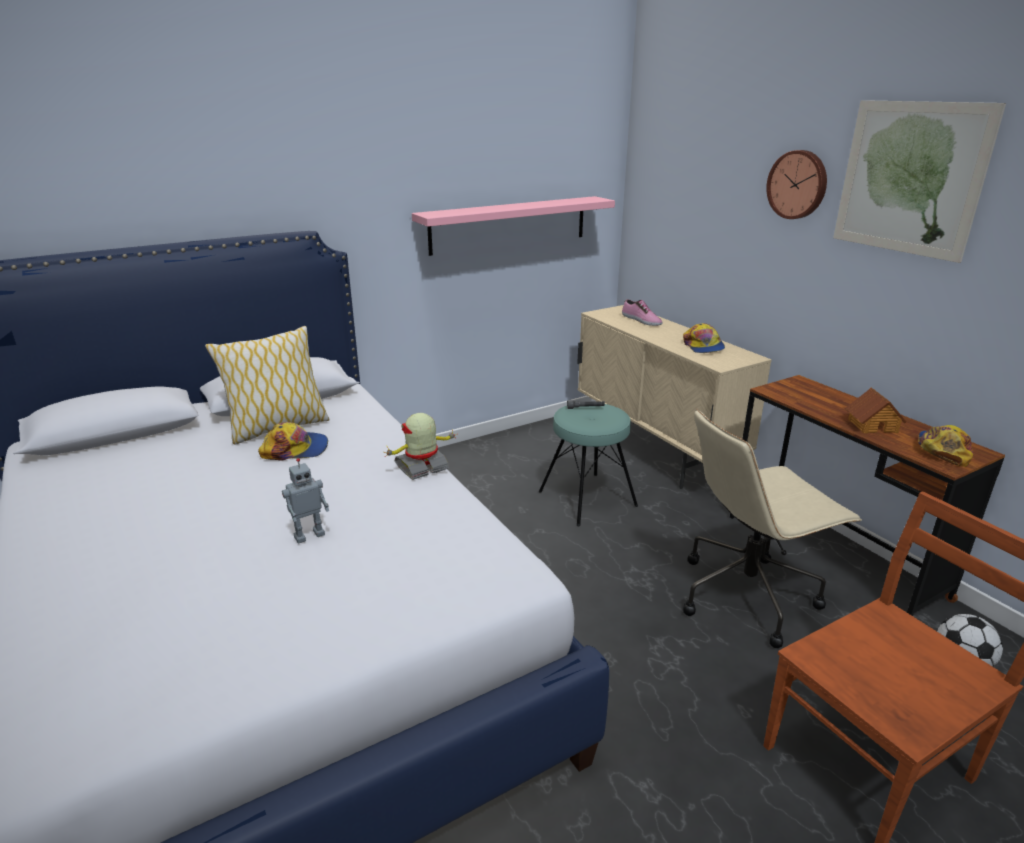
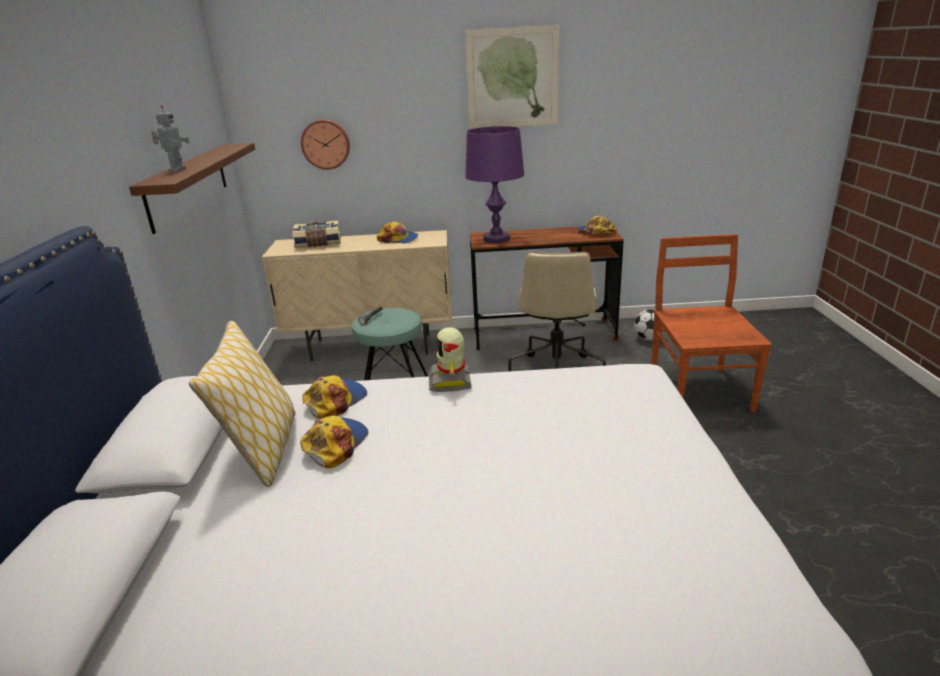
camera: 60 degrees left, 0 degrees up
(309, 535) = (520, 455): toy robot -> toy robot (176, 170)
(358, 429) = (335, 401): none -> cap
(509, 225) = (188, 184): pink shelf -> brown shelf
(641, 320) = (318, 243): shoe -> book
(798, 184) = (429, 96): wall clock -> wall clock (326, 144)
(802, 394) = (496, 238): none -> purple table lamp
(872, 425) = (554, 236): toy house -> none

